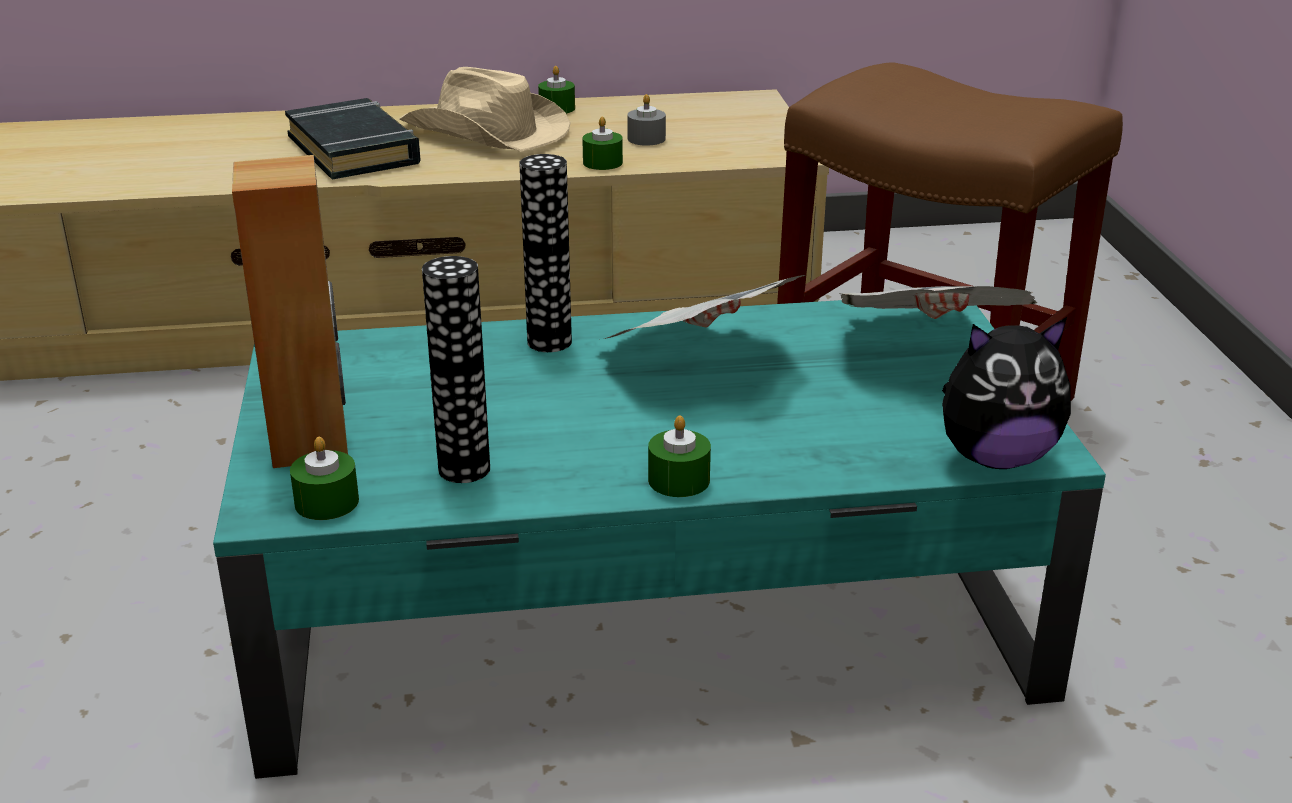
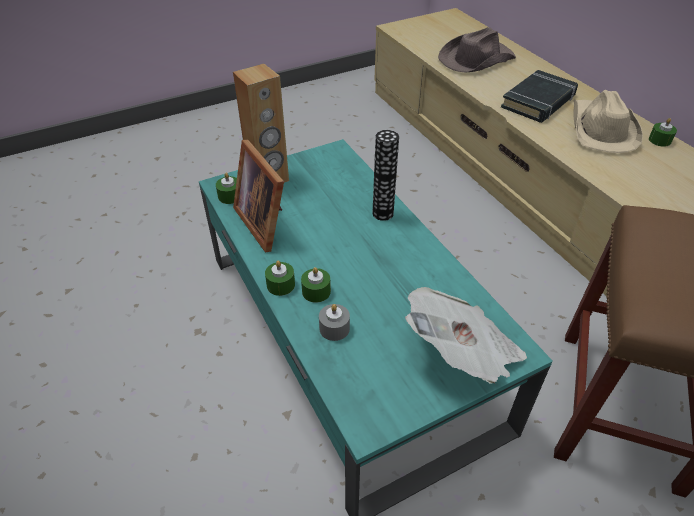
camera: 70 degrees right, 15 degrees up
(136, 159) = (475, 59): none -> brown hat
(464, 469) = (265, 221): vase -> picture frame
(602, 162) = (603, 175): green candle -> green candle (316, 291)
(646, 139) = (653, 181): grey candle -> grey candle (334, 328)
(697, 358) = (395, 264): newspaper -> none
(995, 457) = (350, 402): plush toy -> none

